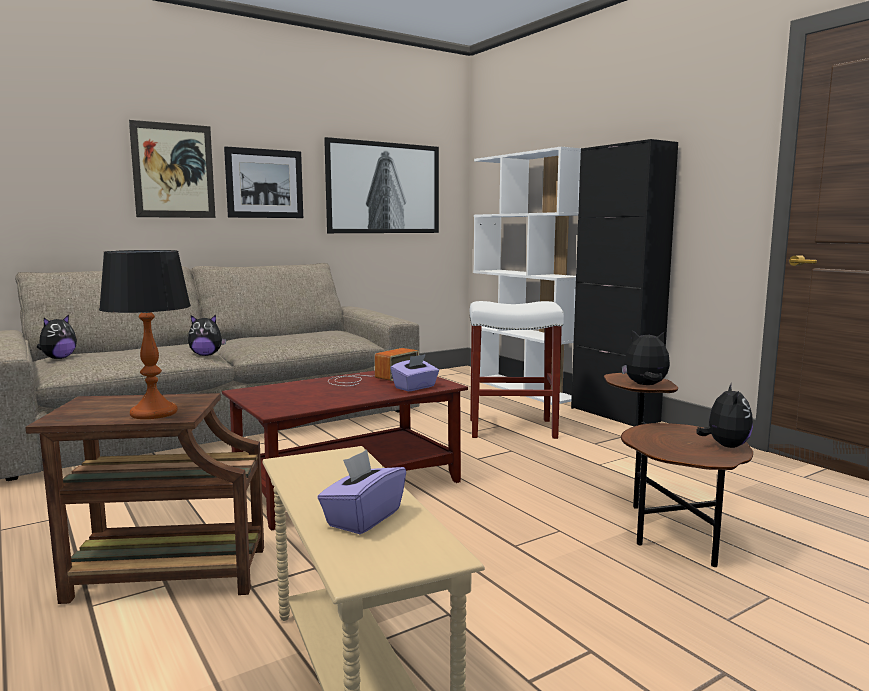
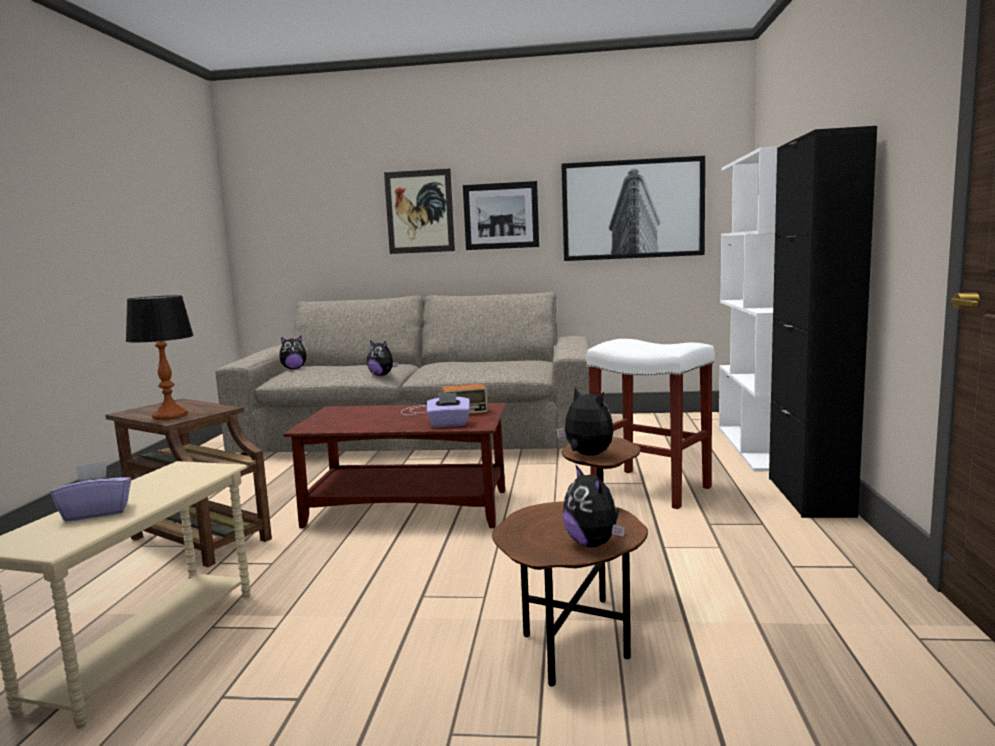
camera: 40 degrees right, 0 degrees up
(725, 446) = (593, 544): plush toy -> plush toy turned 105 degrees clockwise

